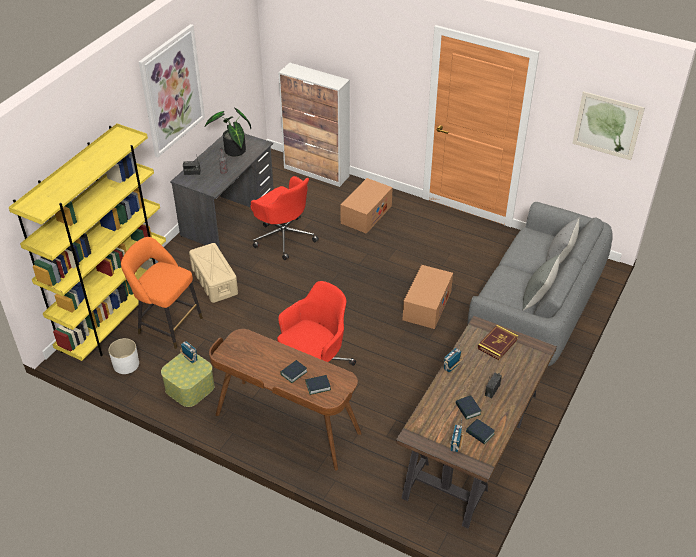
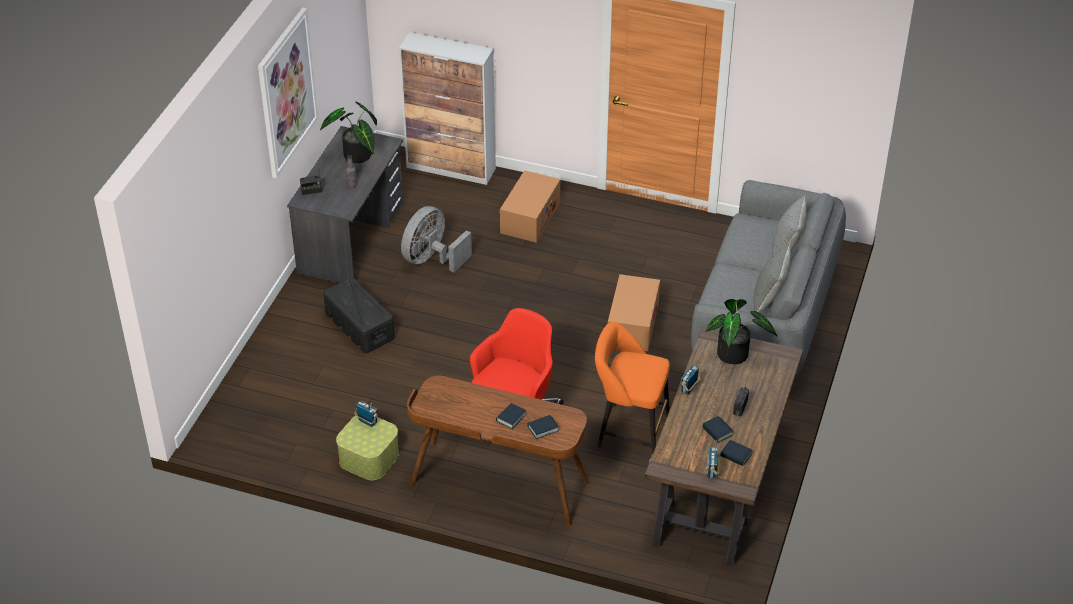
camera: 10 degrees left, 0 degrees up
(117, 318) = (250, 387): yellow bookcase -> none
(126, 364) = (281, 441): white planter -> none
(167, 324) = (316, 387): orange stool -> orange stool (629, 430)
(214, 281) = (359, 326): beige storage box -> black storage box
(283, 237) = (432, 259): red office chair -> grey fan
(497, 344) = (736, 356): book -> potted plant
(607, 125) = (825, 82): picture -> none

